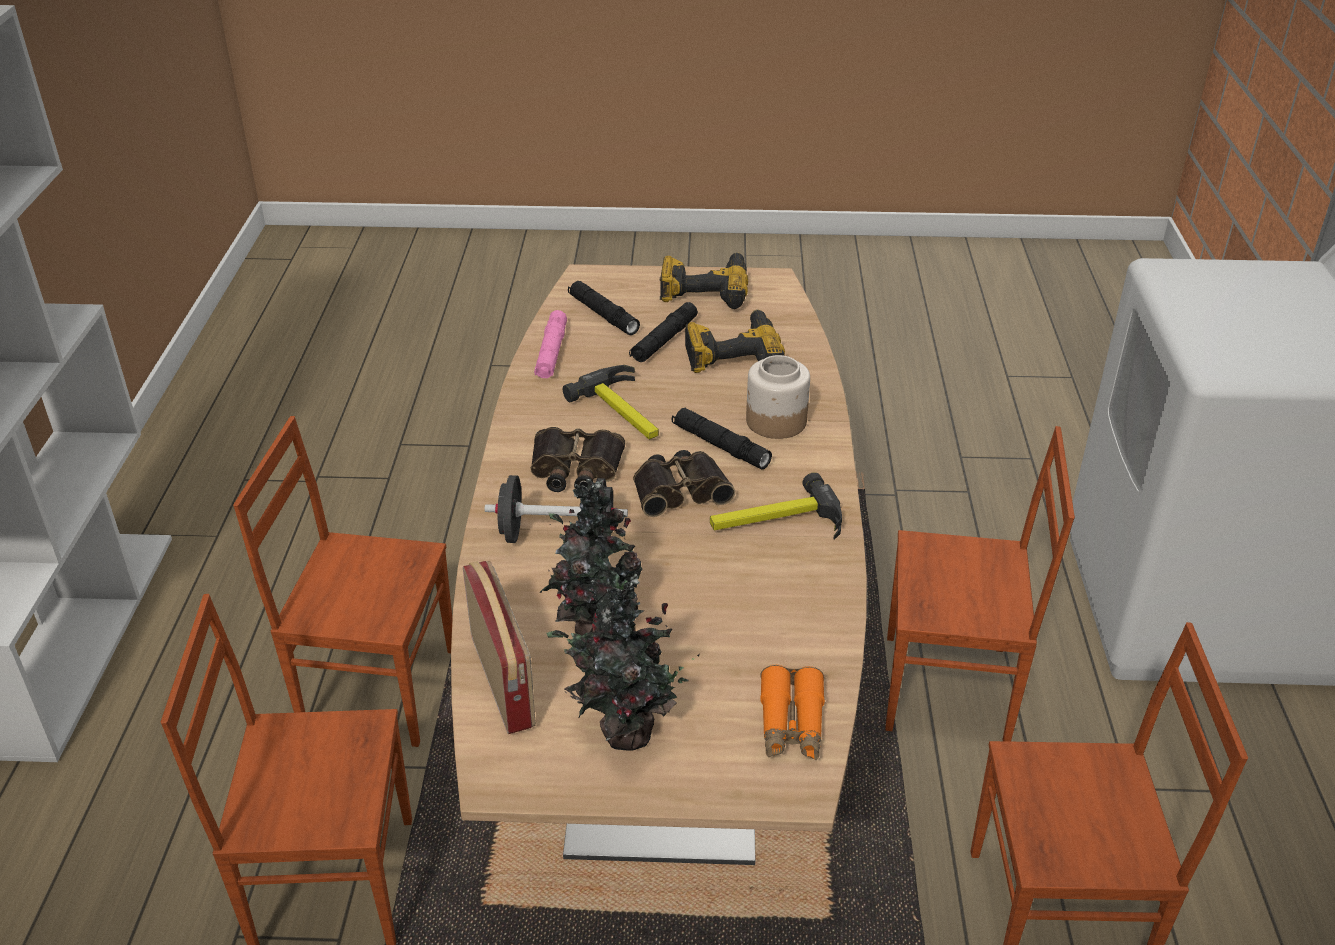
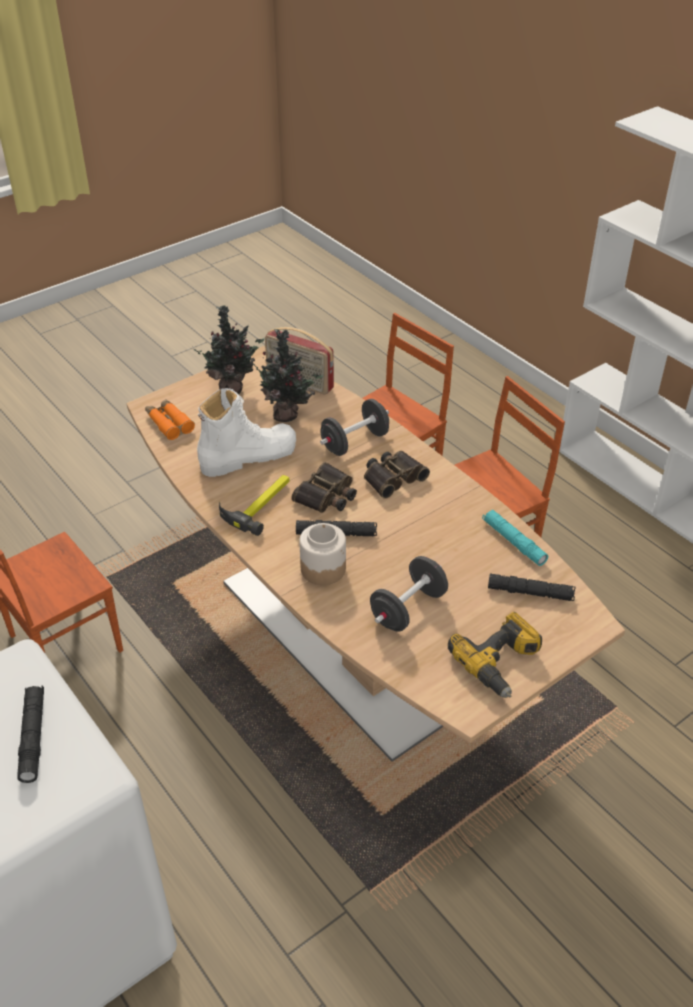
camera: 140 degrees right, 5 degrees up
(551, 352) = (513, 542): pink flashlight -> turquoise flashlight
(625, 412) = (414, 525): hammer -> none
(664, 340) = (463, 594): black flashlight -> black flashlight (33, 737)
(723, 595) = (248, 456): none -> white boot
(732, 354) = (408, 609): power drill -> black dumbbell
(949, 690) = (188, 740): brown chair -> none

